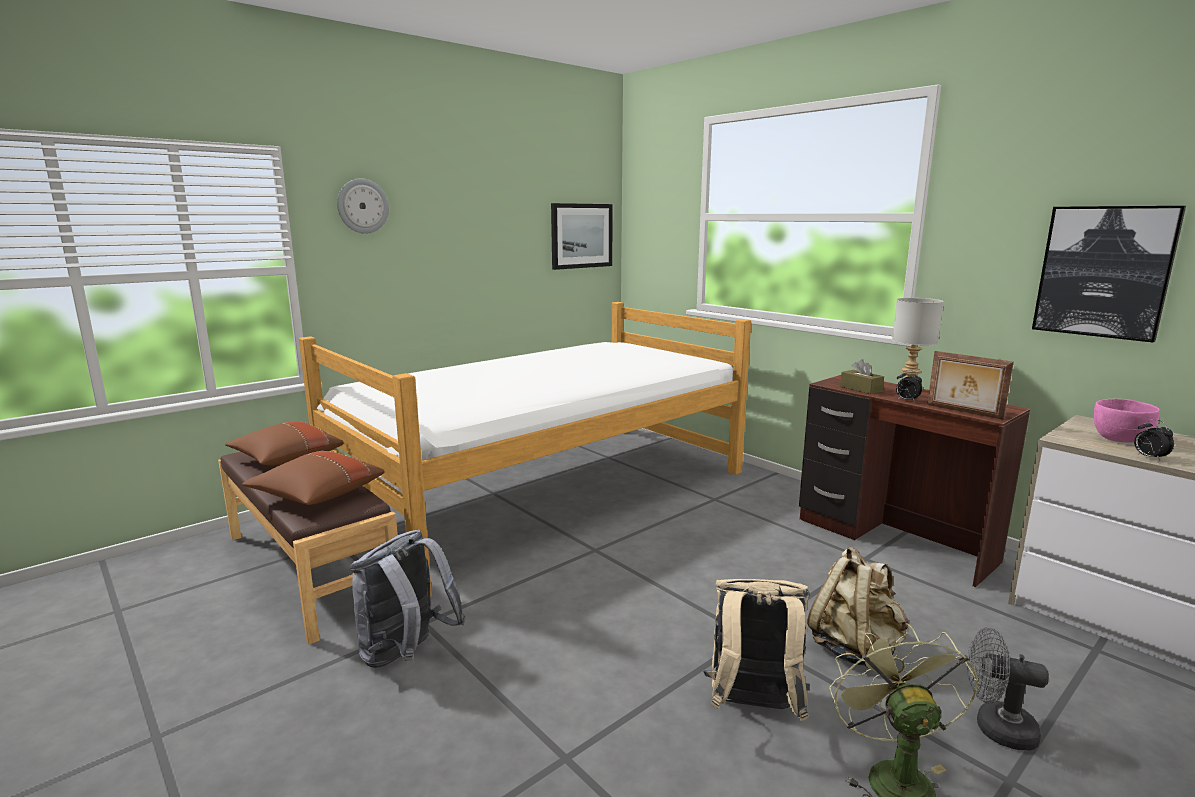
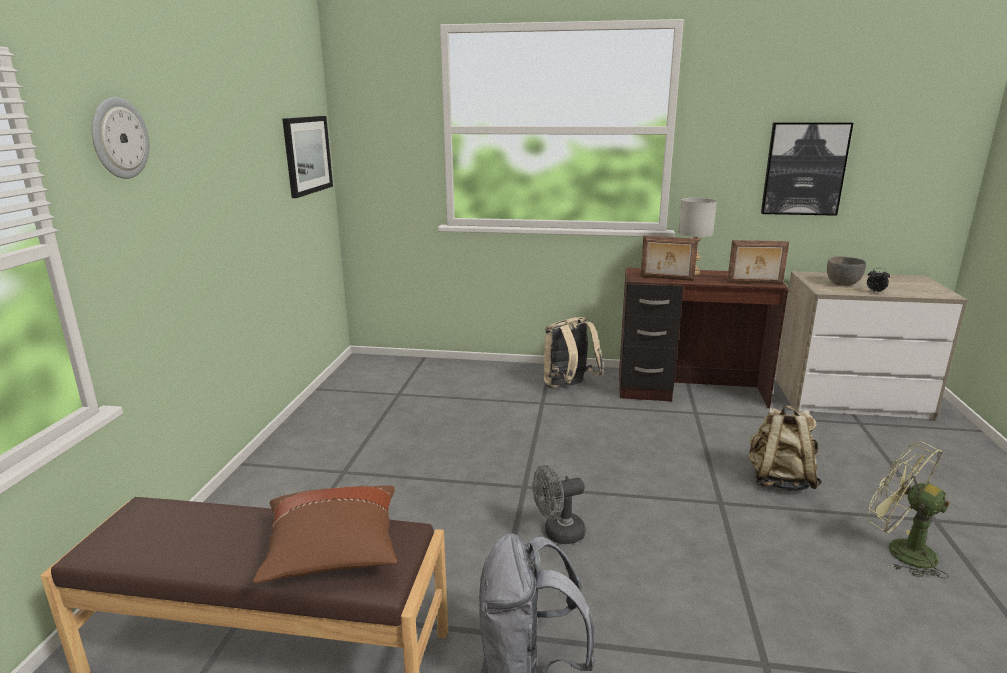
camera: 40 degrees left, 5 degrees up
(286, 459) = (182, 528): brown pillow -> none
(547, 491) = (395, 448): bed -> none
(753, 708) = (795, 552): beige backpack -> beige backpack (568, 387)
(860, 389) = (666, 279): brown tissue box -> picture frame
(906, 400) = (710, 282): alarm clock -> none
(995, 728) = (892, 493): grey fan -> grey fan (558, 534)
(1120, 440) = (842, 284): pink bowl -> grey bowl

